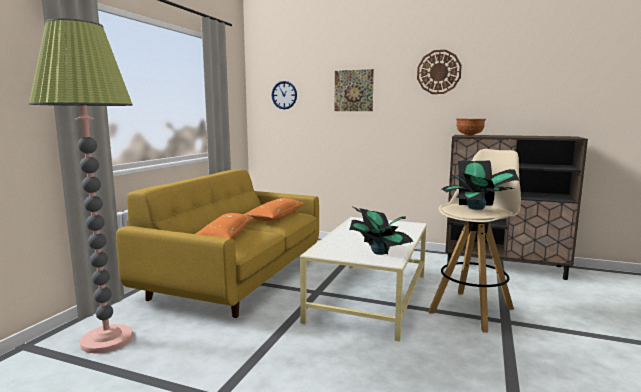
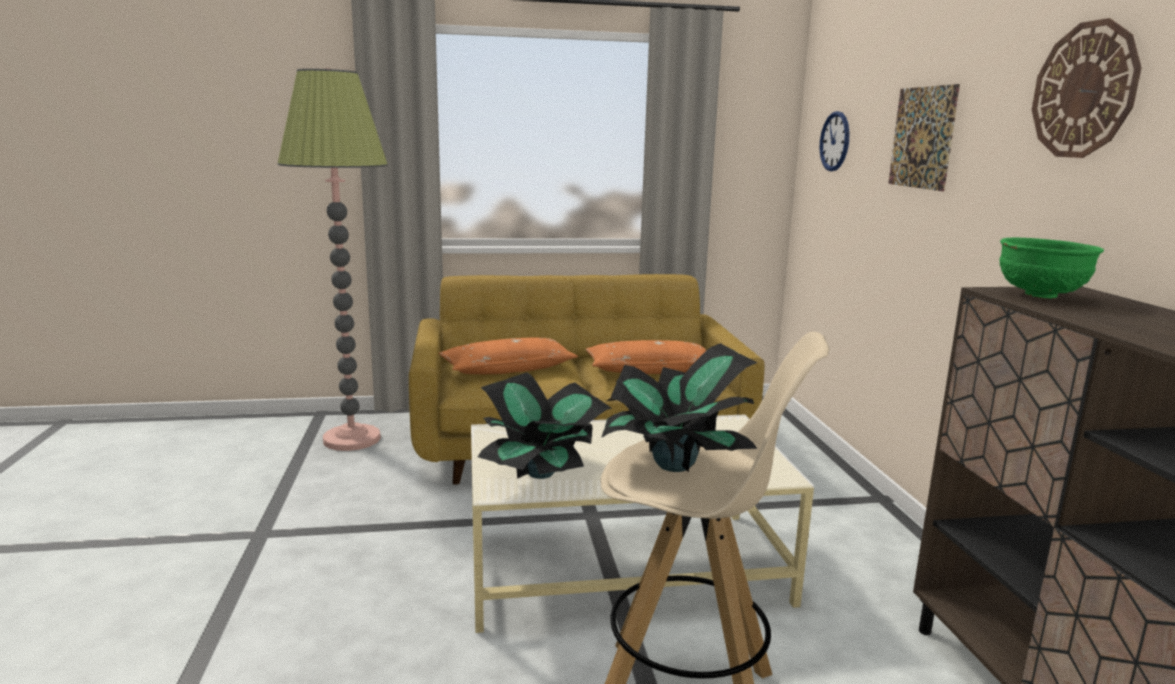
camera: 60 degrees right, 5 degrees up
(469, 135) = (1042, 296): brown bowl -> green bowl

